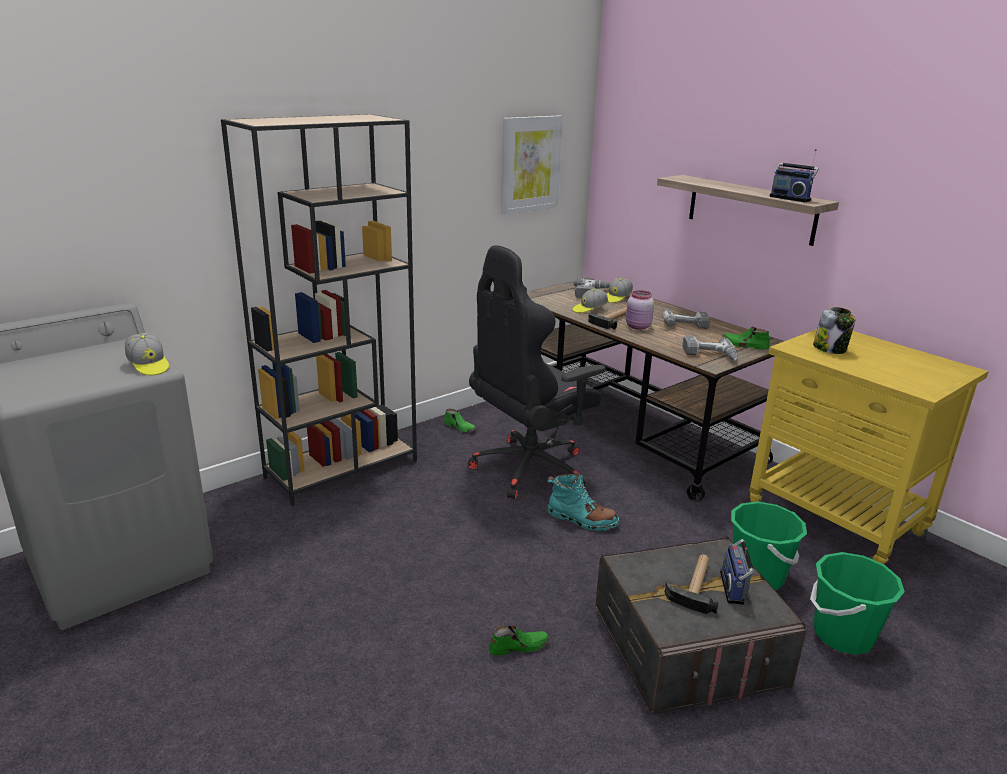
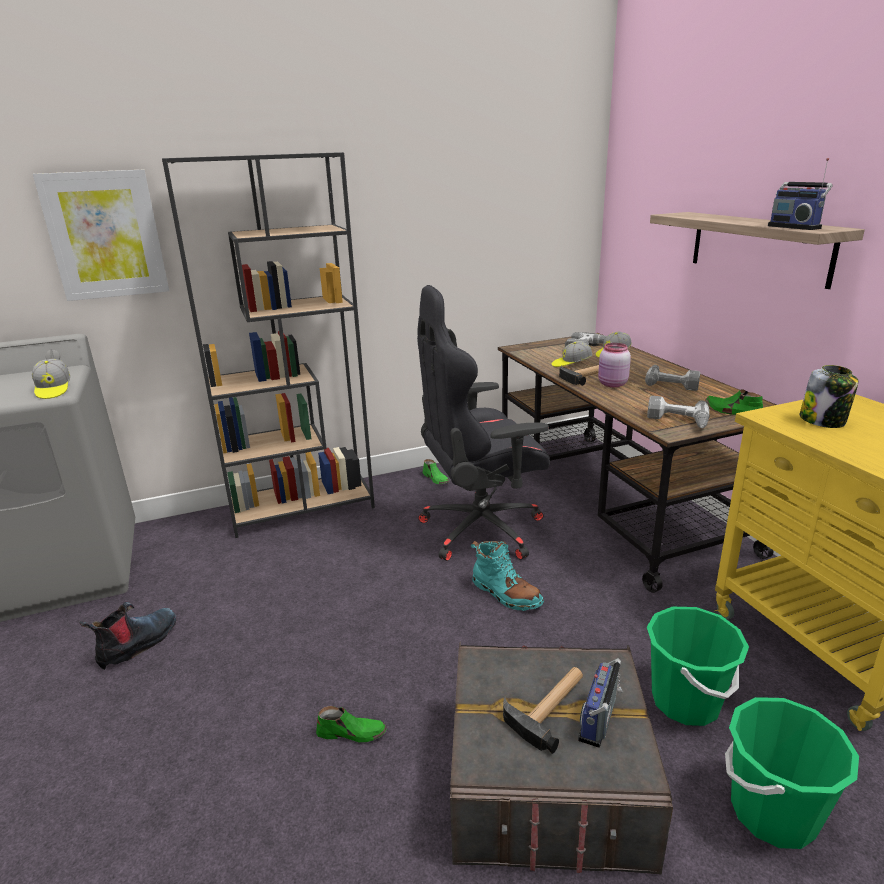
camera: 20 degrees right, 0 degrees up
(264, 615) = (138, 644): none -> boot
(530, 164) = (524, 208): picture -> picture (105, 235)

